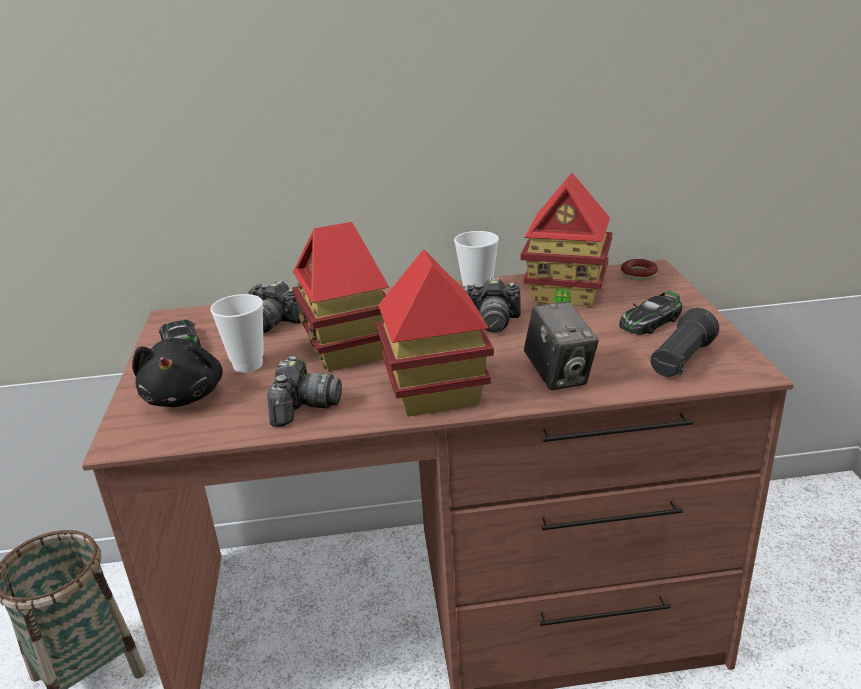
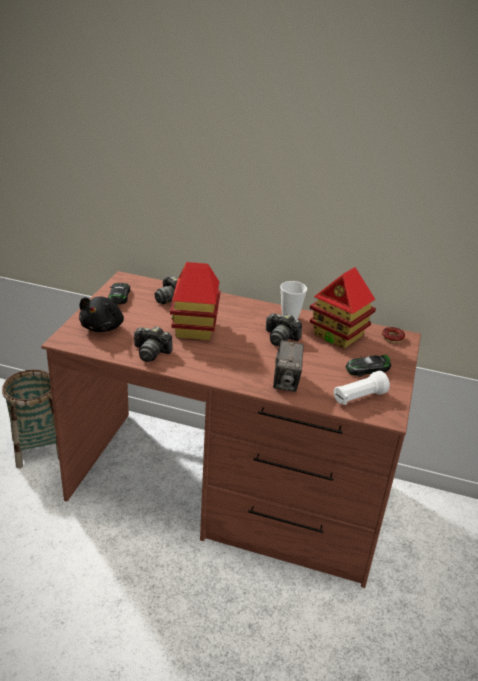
camera: 20 degrees right, 5 degrees up
(248, 365) = (142, 320): cup -> none
(303, 407) = (151, 352): camera -> camera turned 75 degrees clockwise
(435, 394) = (217, 369): toy house -> none
(681, 361) = (358, 397): black flashlight -> white flashlight

